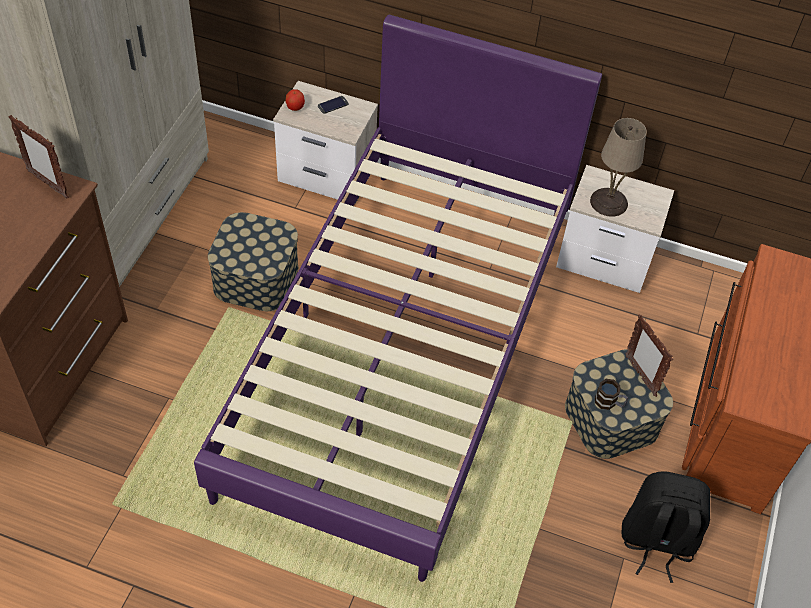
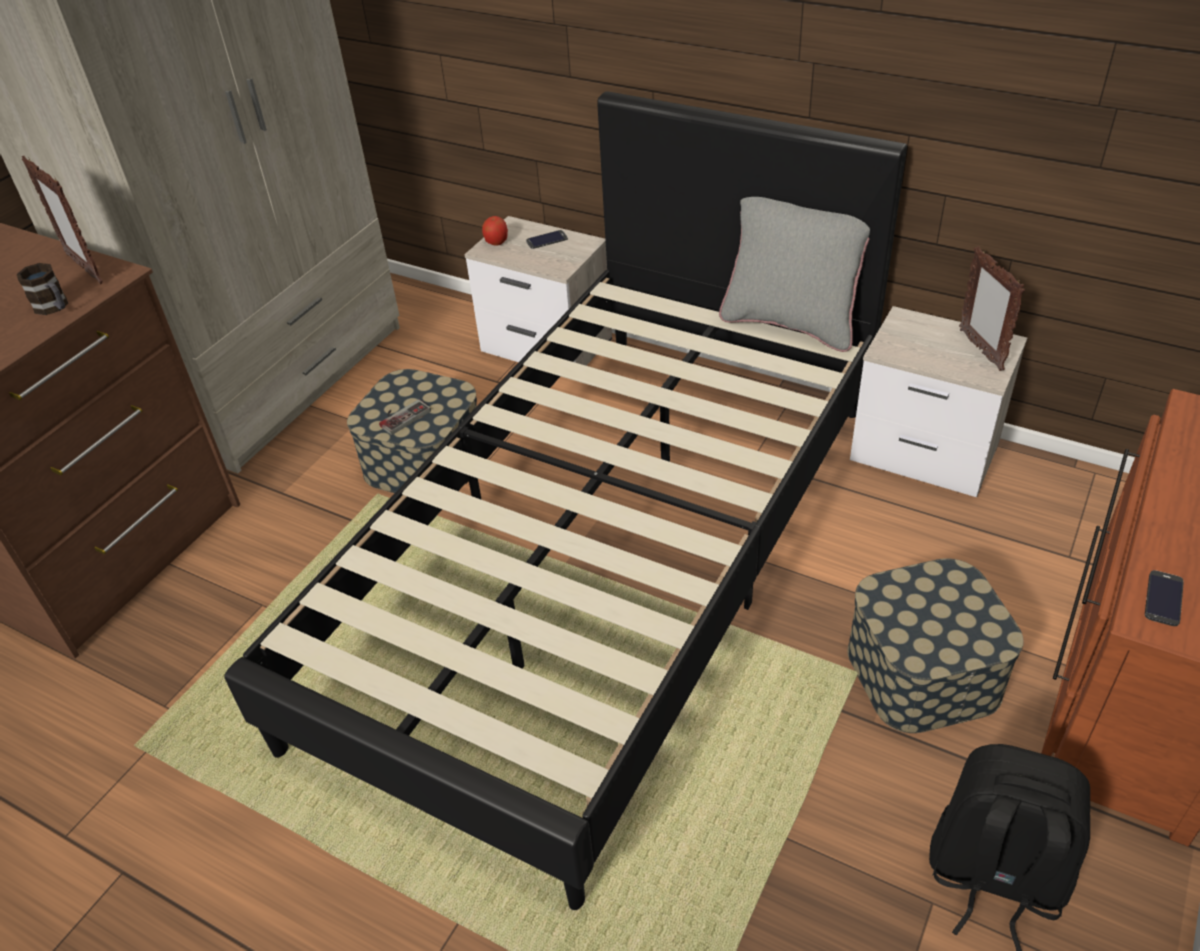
camera: 15 degrees right, 10 degrees down
(247, 253) = (402, 416): none -> game controller
(402, 350) = (607, 558): purple bed -> black bed
(516, 175) = (790, 323): none -> grey pillow
(608, 203) = (923, 351): beige table lamp -> none
(609, 403) = (913, 635): mug -> mug (54, 307)
(640, 375) = (967, 597): picture frame -> picture frame (980, 350)
(751, 389) = (1164, 598): none -> phone

